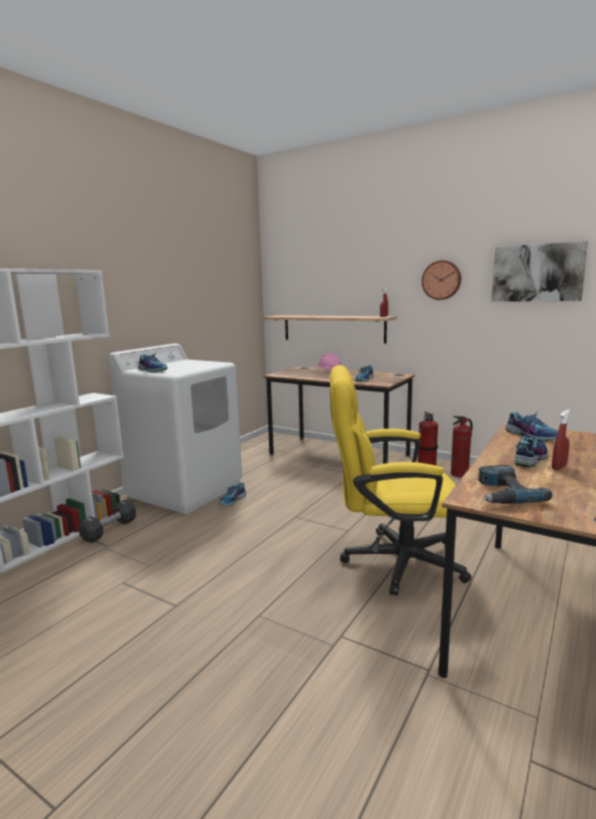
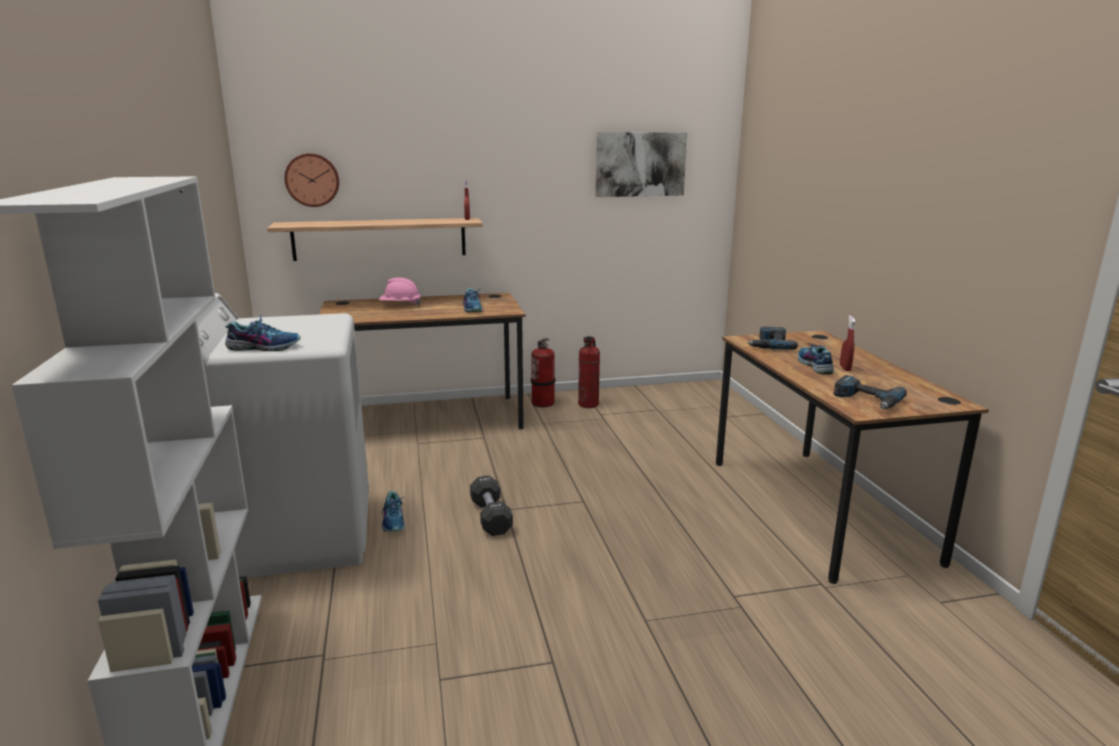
camera: 45 degrees left, 5 degrees up
(109, 530) = (281, 636): black dumbbell -> black dumbbell (491, 517)
(391, 561) = (666, 513): yellow office chair -> none
(441, 280) = (535, 170): wall clock -> wall clock (312, 180)
(532, 435) = (769, 344): shoe -> power drill

